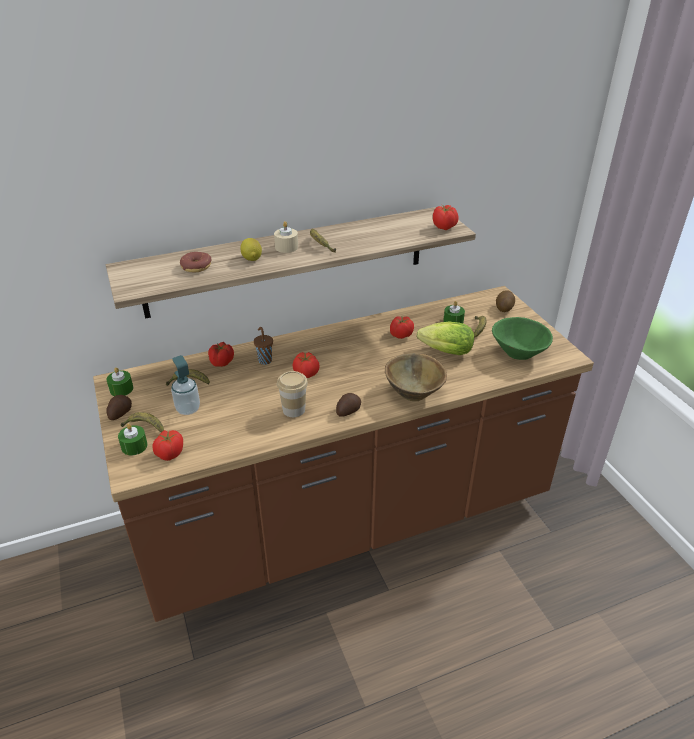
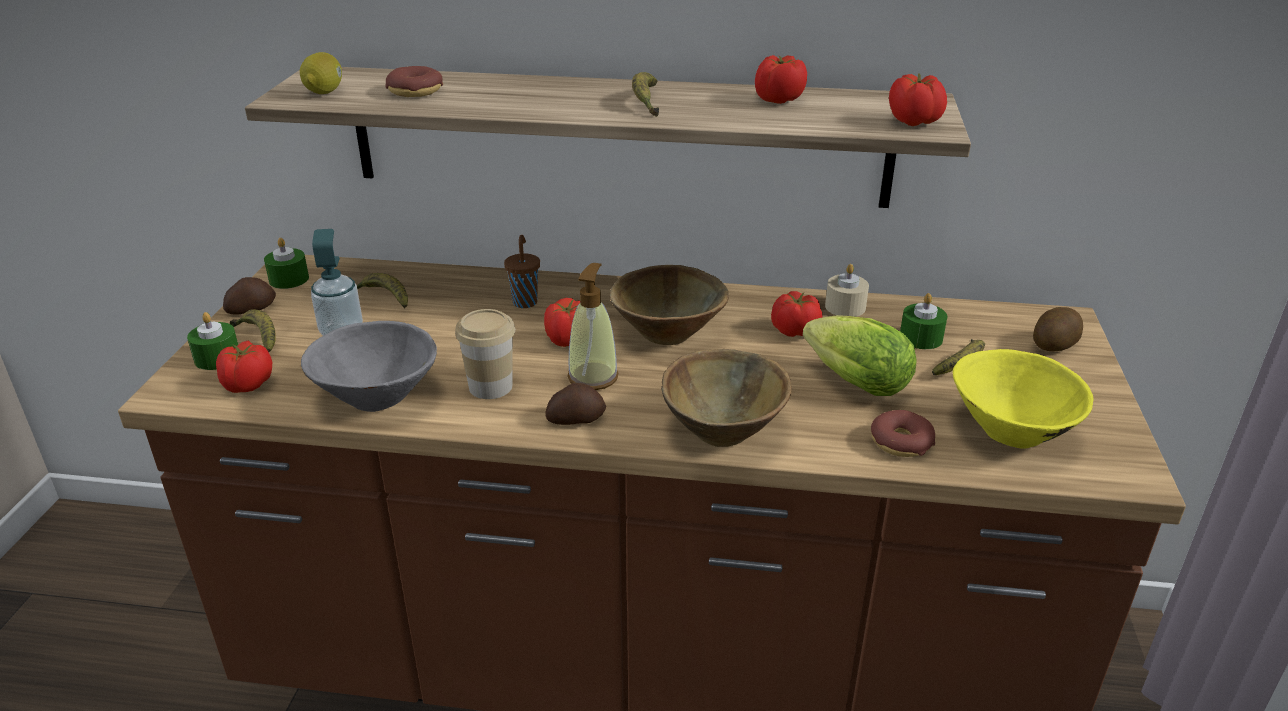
camera: 30 degrees right, 5 degrees down
(221, 362) = (459, 286): tomato -> tomato (778, 100)
(244, 436) = (376, 398): none -> grey bowl
(252, 258) = (511, 98): lemon -> lemon (325, 92)
(286, 247) = (587, 95): beige candle -> beige candle (845, 307)
(335, 388) = (593, 377): none -> soap dispenser
(348, 355) = (667, 334): none -> brown bowl
(484, 372) = (900, 442): none -> donut
(517, 353) = (1009, 431): green bowl -> yellow bowl

